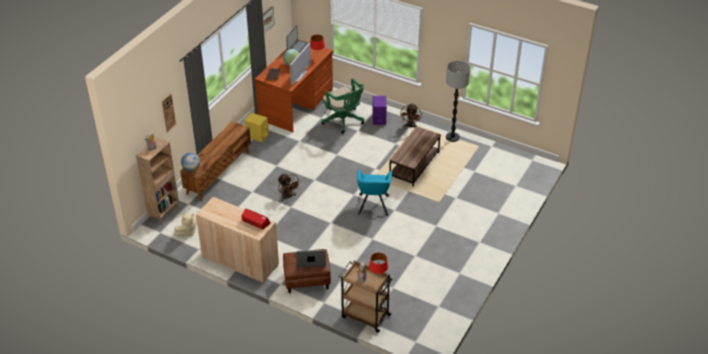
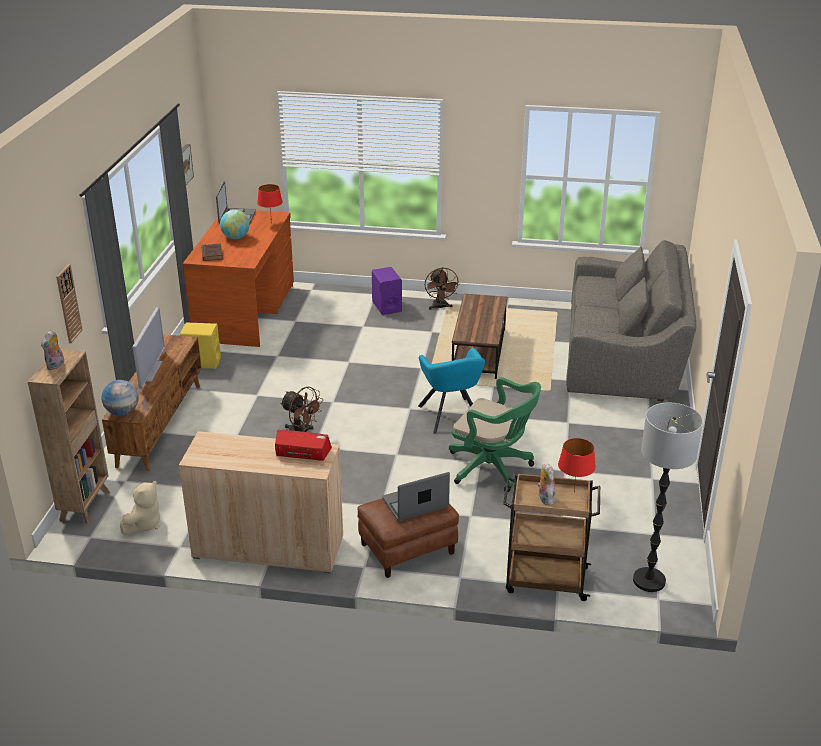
camera: 20 degrees left, 10 degrees down
(299, 75) = (256, 248): television -> television (150, 371)
(344, 121) = (334, 319): green office chair -> green office chair (493, 468)
(452, 137) = (511, 309): floor lamp -> floor lamp (649, 581)
(499, 187) = (623, 355): none -> grey sofa

